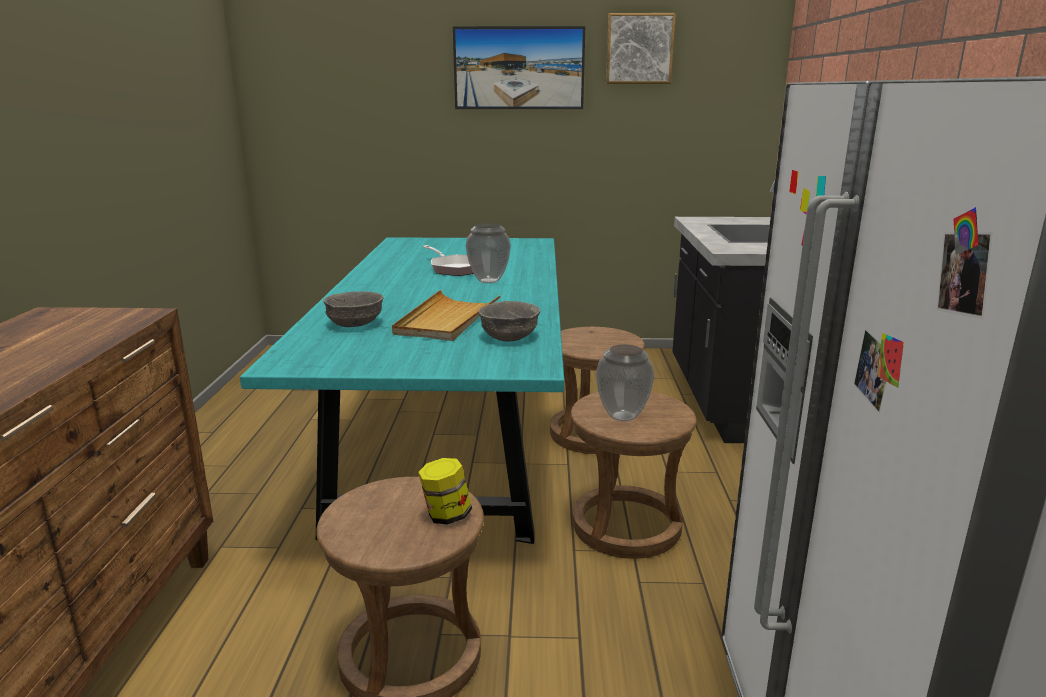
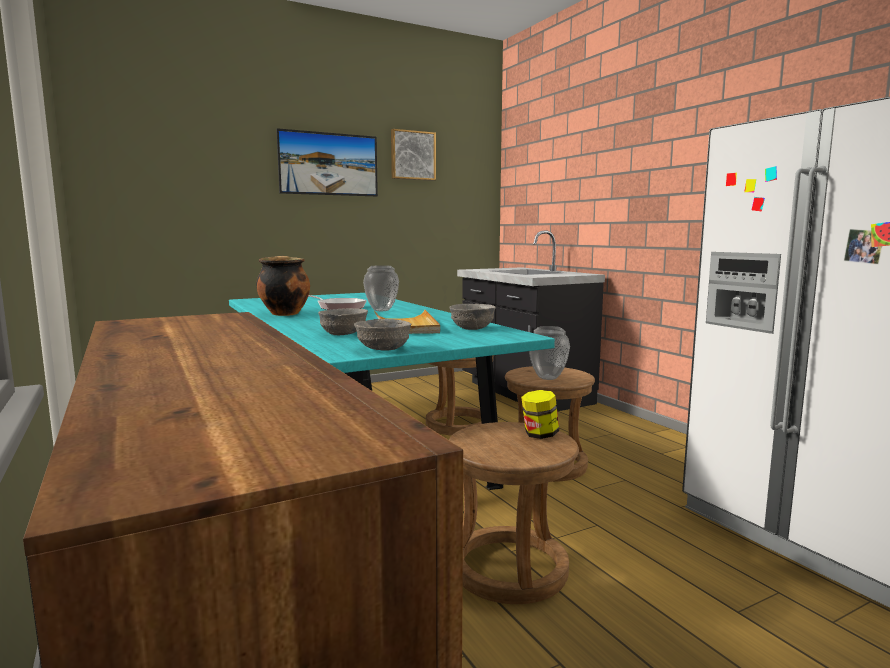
camera: 30 degrees left, 10 degrees down
(331, 363) = (382, 349): none -> grey bowl
(380, 274) = (284, 314): none -> cooking pot

